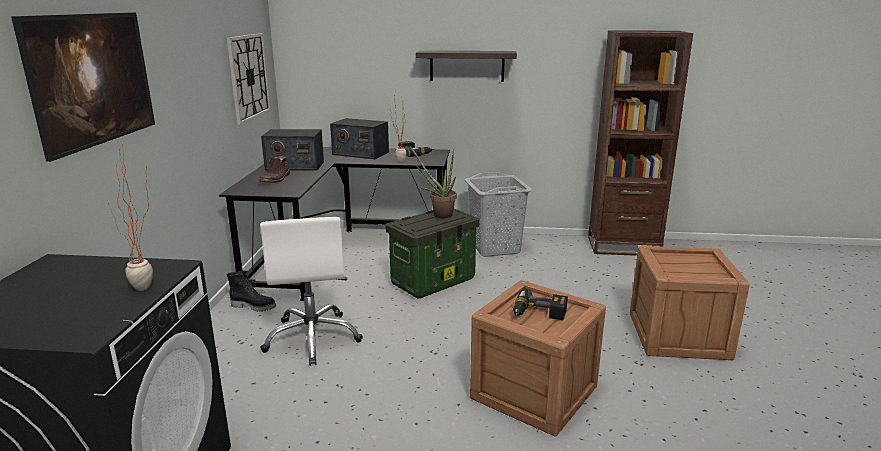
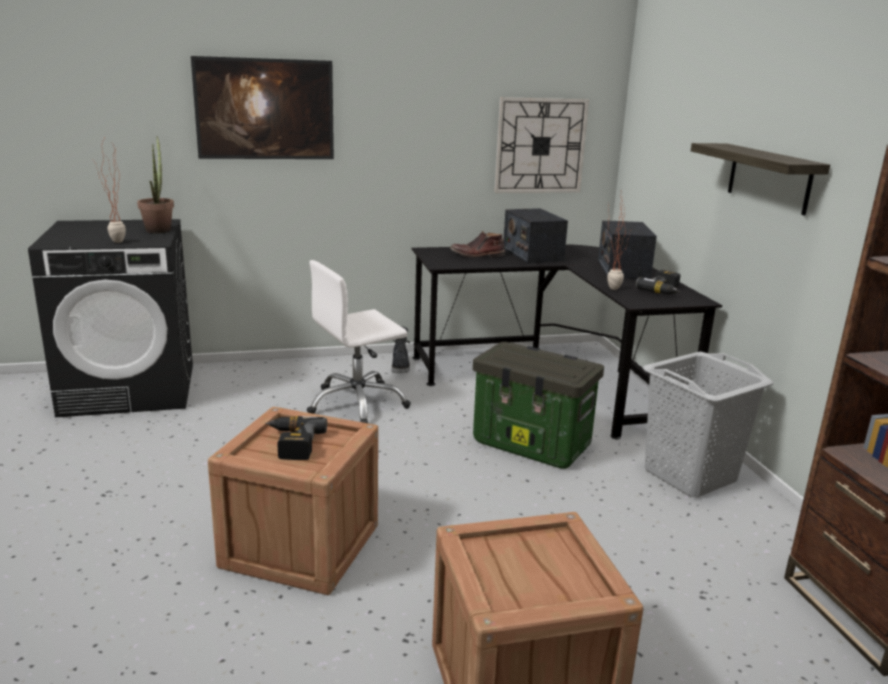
camera: 70 degrees right, 0 degrees up
(438, 215) = (558, 361): potted plant -> potted plant (159, 229)

